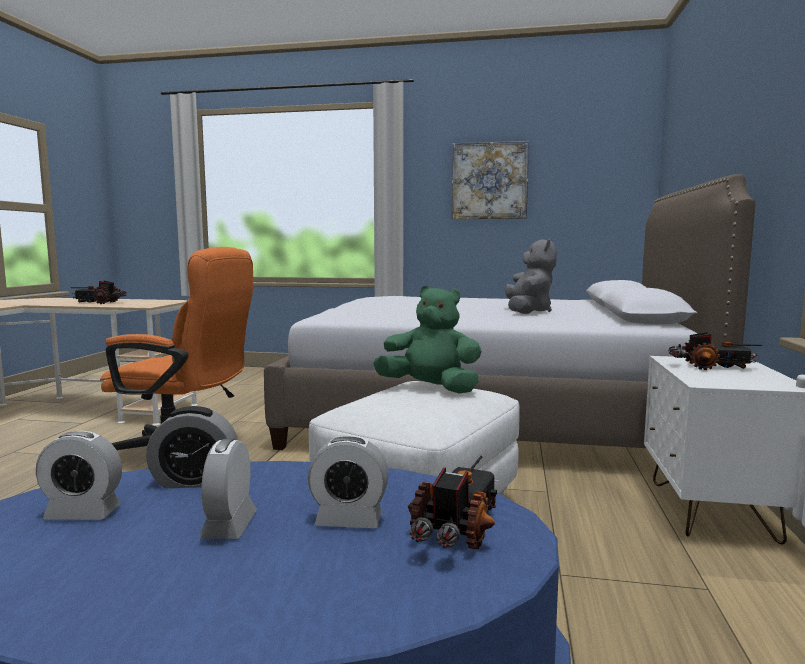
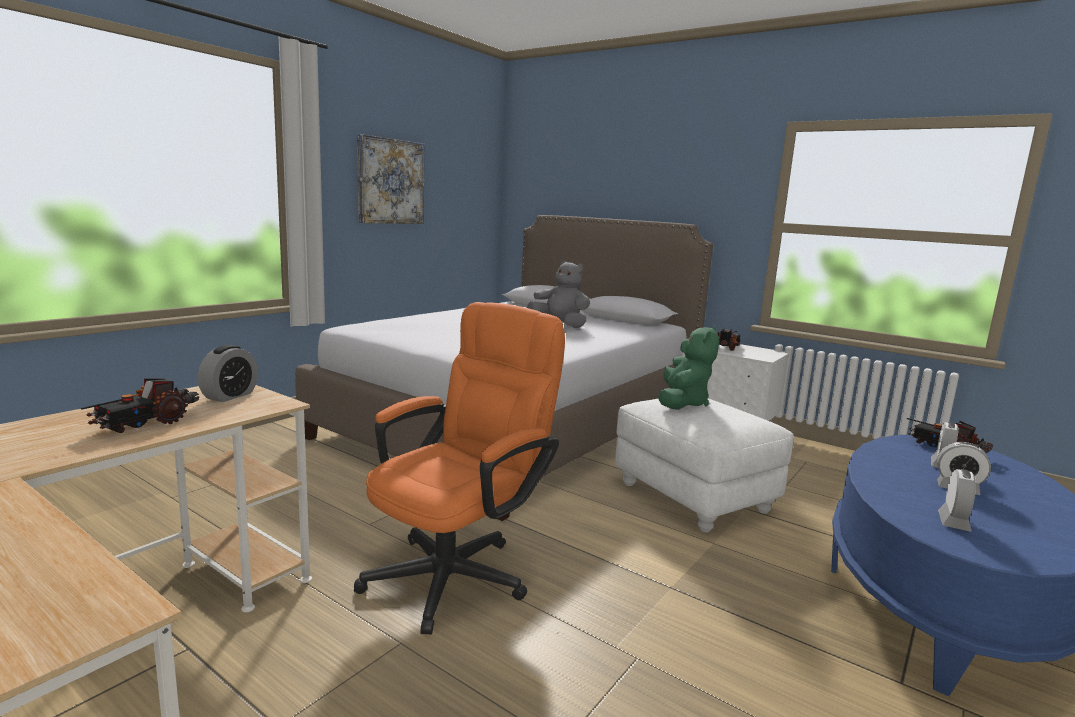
camera: 65 degrees left, 5 degrees up
(195, 481) = (892, 489): alarm clock -> alarm clock (230, 396)
(430, 389) = (682, 403): green plush toy -> green plush toy turned 150 degrees clockwise

